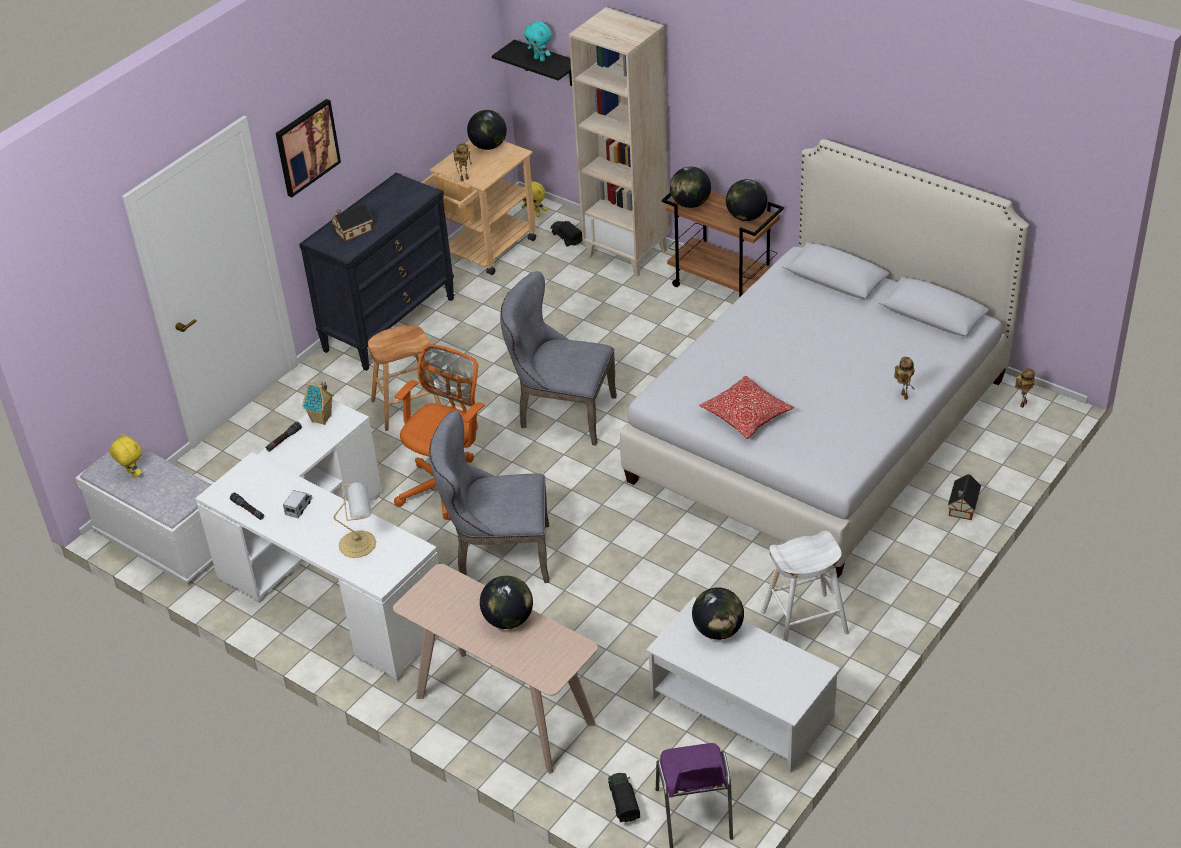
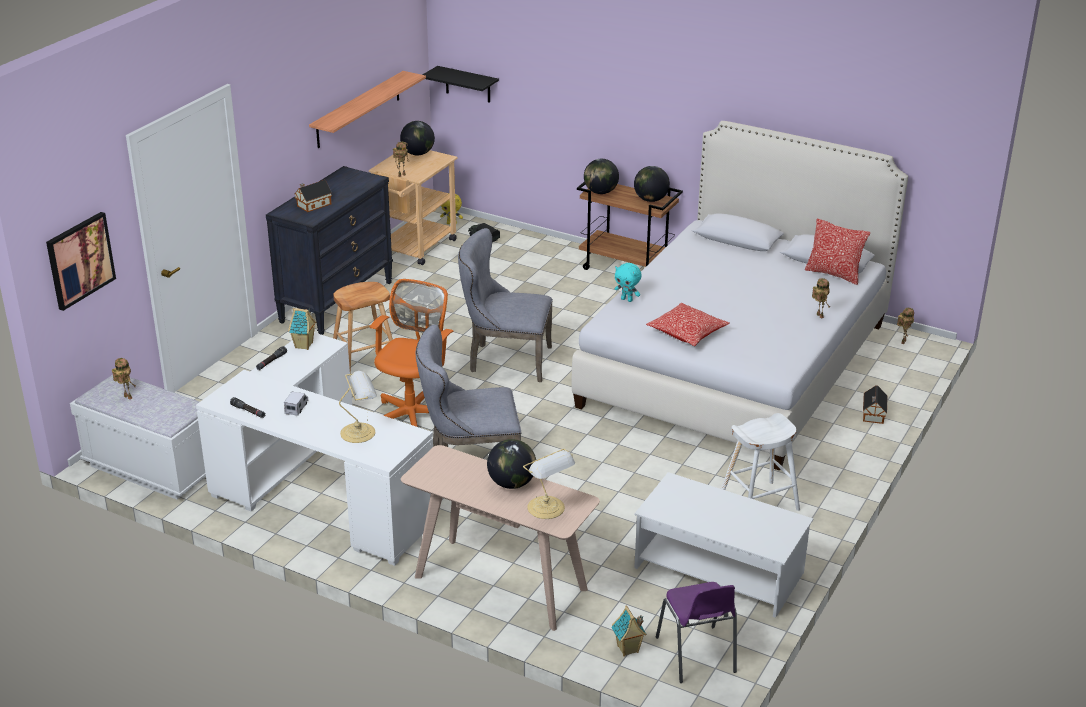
camera: 10 degrees left, 10 degrees down
(132, 475) = (126, 397): yellow plush toy -> toy robot
(307, 147) = (275, 126): picture -> picture (80, 260)
(413, 106) = (358, 109): none -> shelf
(540, 59) = (463, 77): turquoise plush toy -> turquoise plush toy (627, 299)
(540, 655) = (547, 508): none -> table lamp
(623, 803) = (628, 649): toy truck -> toy house
(627, 253) = (538, 248): beige bookcase -> none
(718, 631) = (696, 496): globe -> none
(936, 334) = (834, 274): none -> pillow

